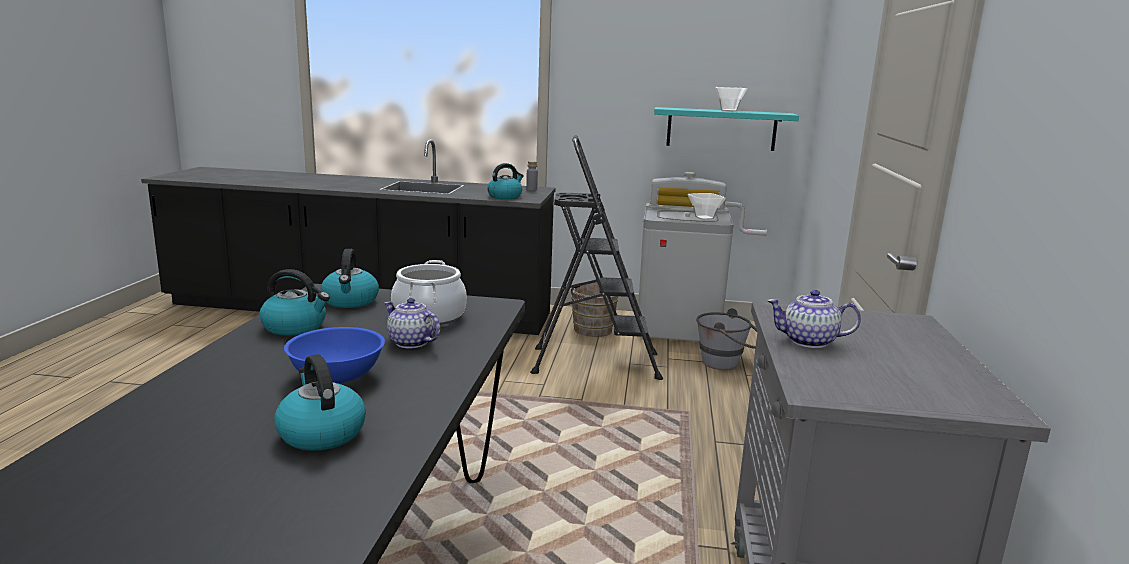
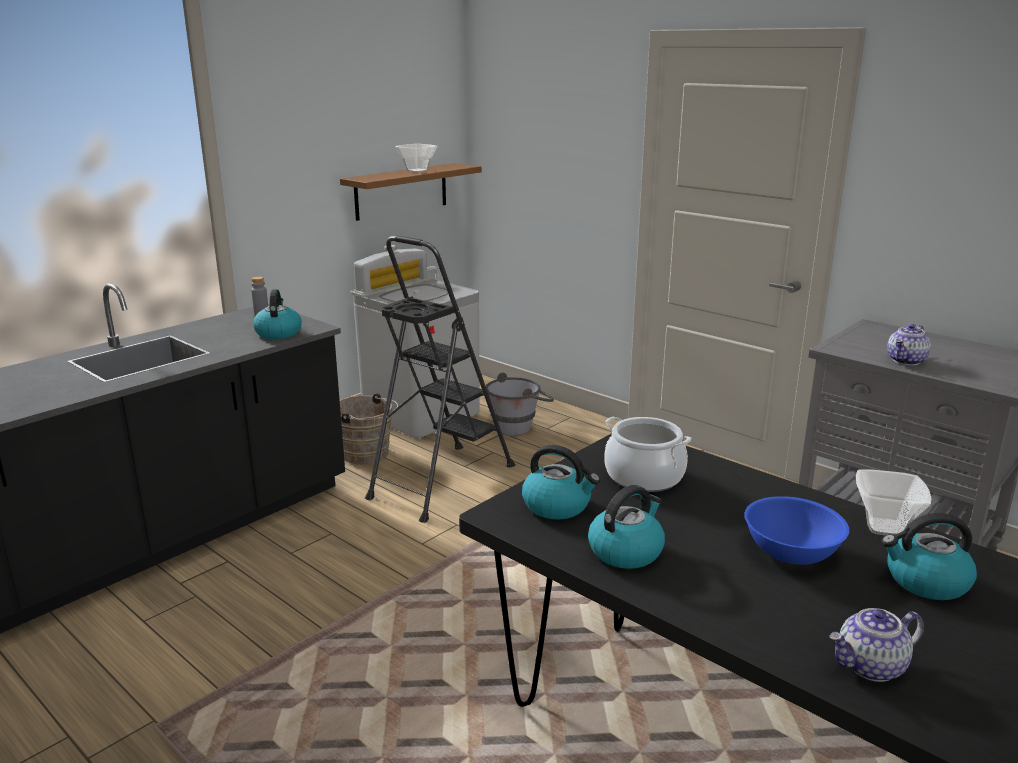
camera: 55 degrees left, 5 degrees up
(410, 342) = (717, 501): teapot -> teapot (871, 667)
(704, 218) = (437, 291): bowl -> bowl (886, 528)
(721, 129) = (401, 191): turquoise shelf -> brown shelf

